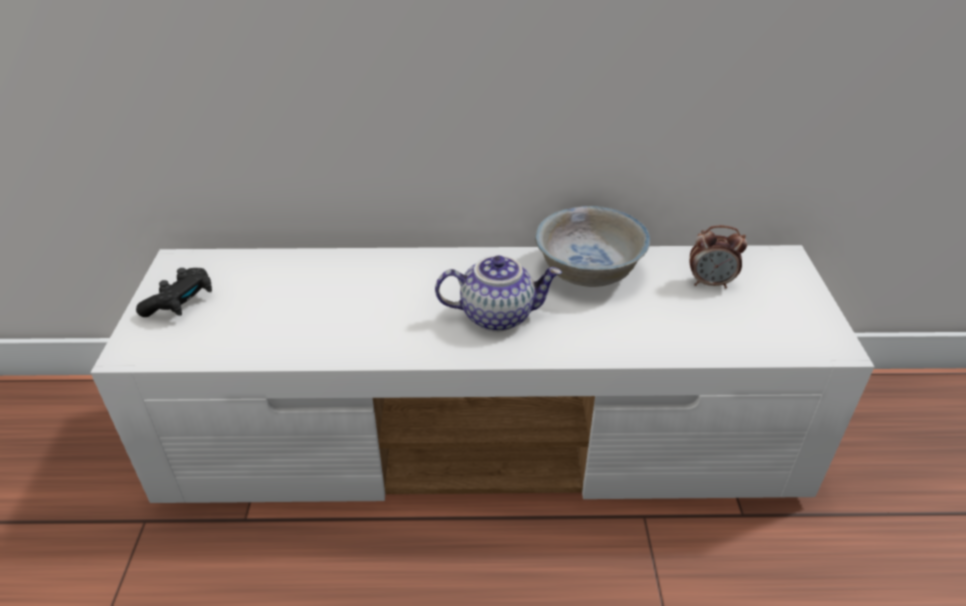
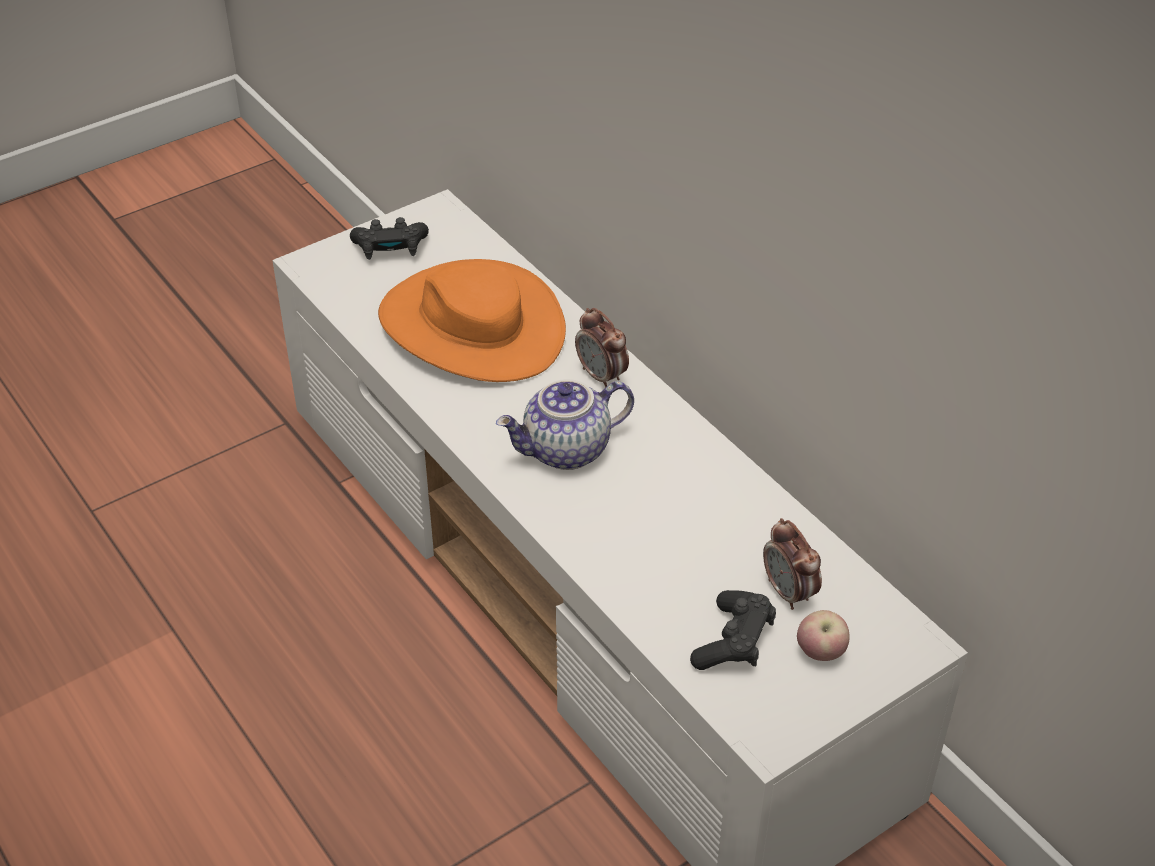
camera: 55 degrees right, 5 degrees up
(319, 301) = (472, 326): none -> orange hat
(441, 268) = (601, 376): none -> alarm clock
(497, 314) = (566, 451): teapot -> teapot turned 105 degrees clockwise
(589, 271) = (709, 485): white bowl -> none
(740, 323) = (734, 642): none -> black game controller
(771, 294) = (820, 653): none -> apple

